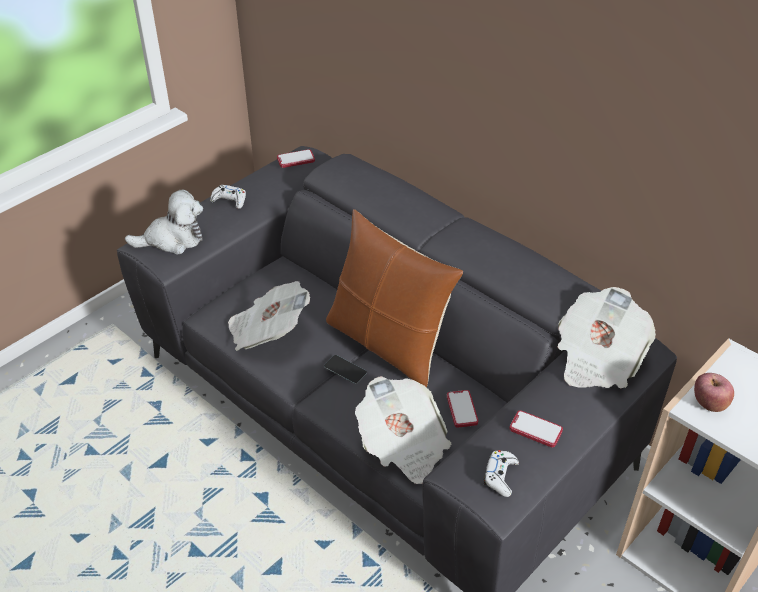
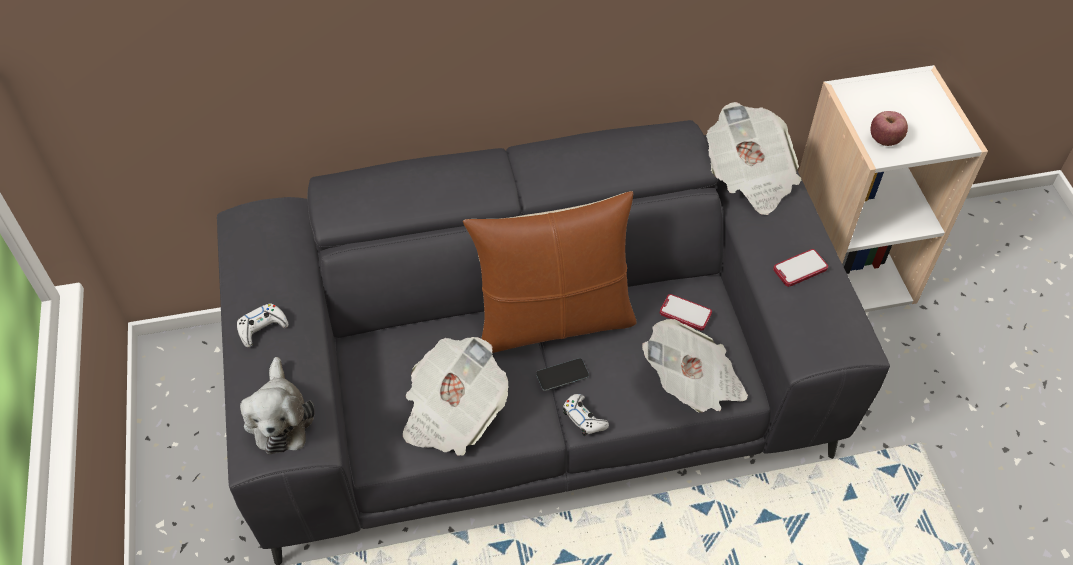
camera: 55 degrees left, 10 degrees up
(172, 239) = (280, 417): plush toy -> plush toy turned 150 degrees clockwise
(296, 159) = (250, 230): phone -> none
(500, 476) = (834, 324): white game controller -> white game controller (584, 418)

